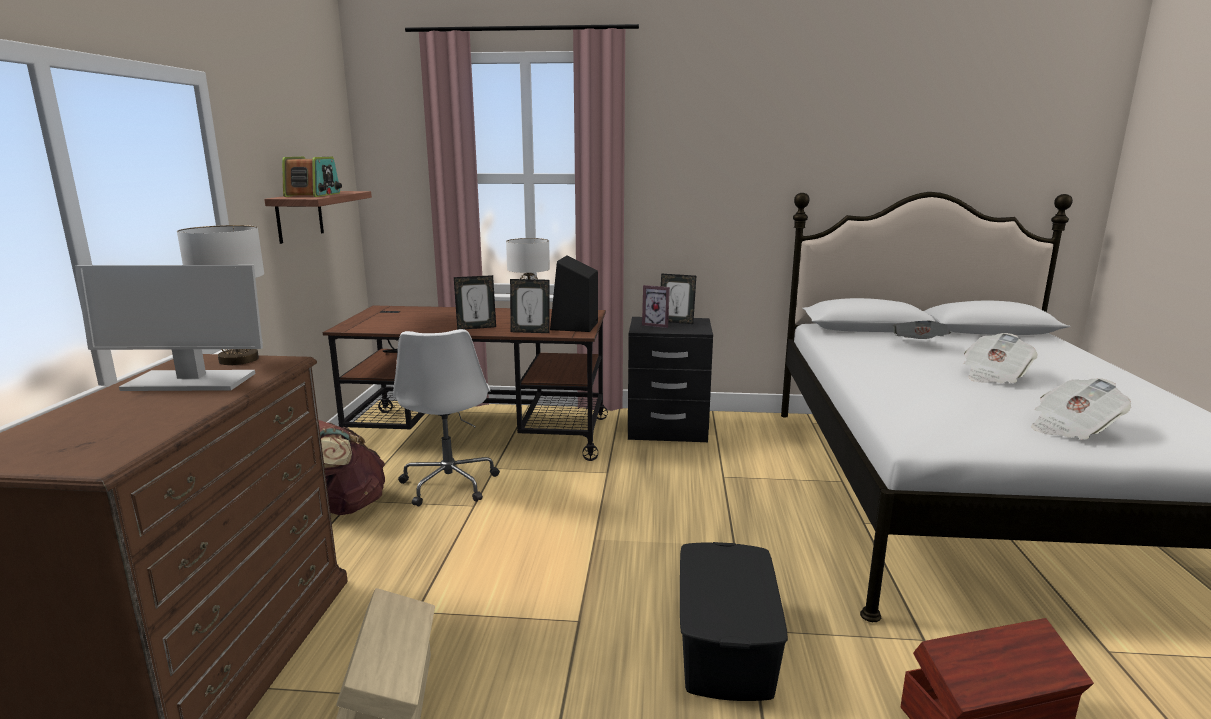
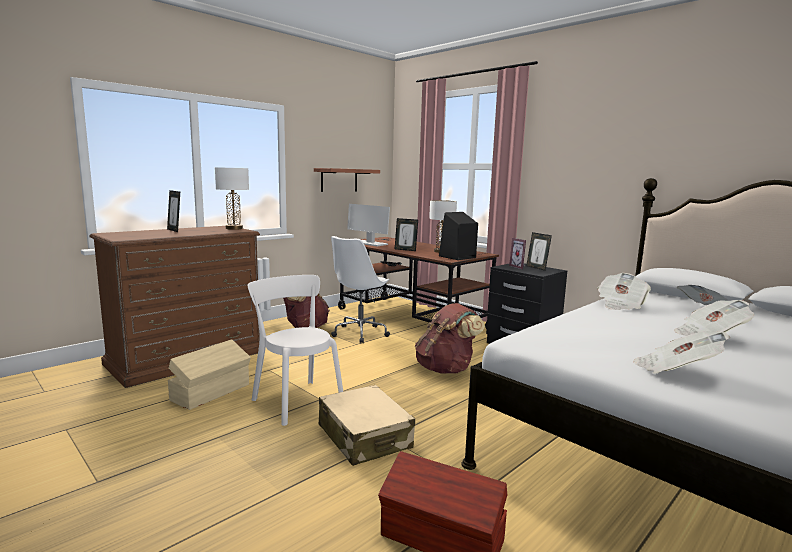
camera: 40 degrees right, 5 degrees down
(188, 382) = (201, 230): monitor -> monitor (369, 243)
(313, 195) = (342, 168): radio -> none
(530, 332) = (426, 255): picture frame -> picture frame (174, 230)
(550, 641) = (296, 400): none -> white chair
(647, 497) = (446, 369): none -> brown backpack
(724, 645) = (364, 437): black storage box -> beige suitcase
(859, 357) = (620, 305): none -> newspaper

